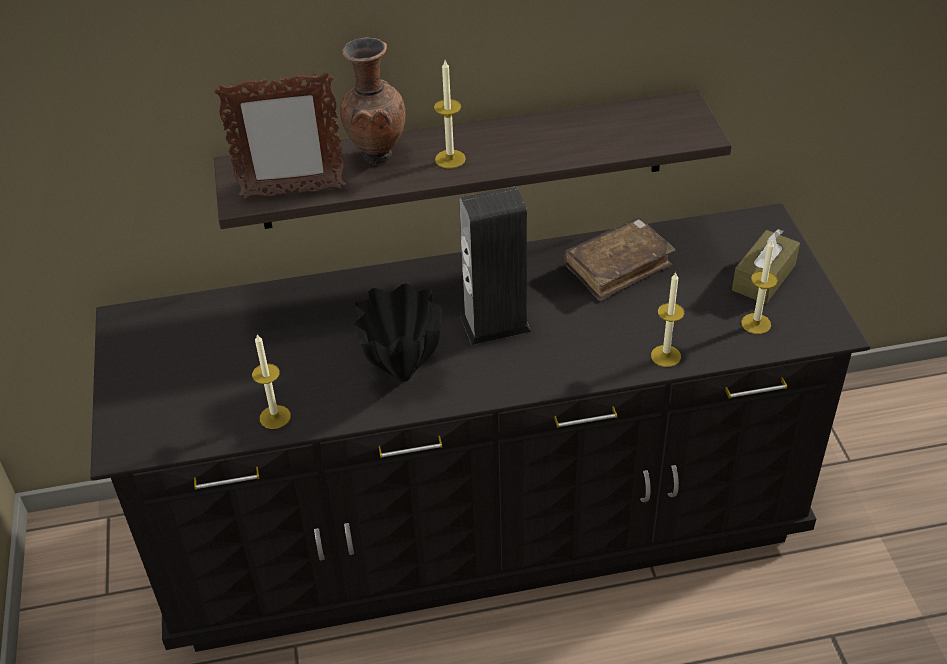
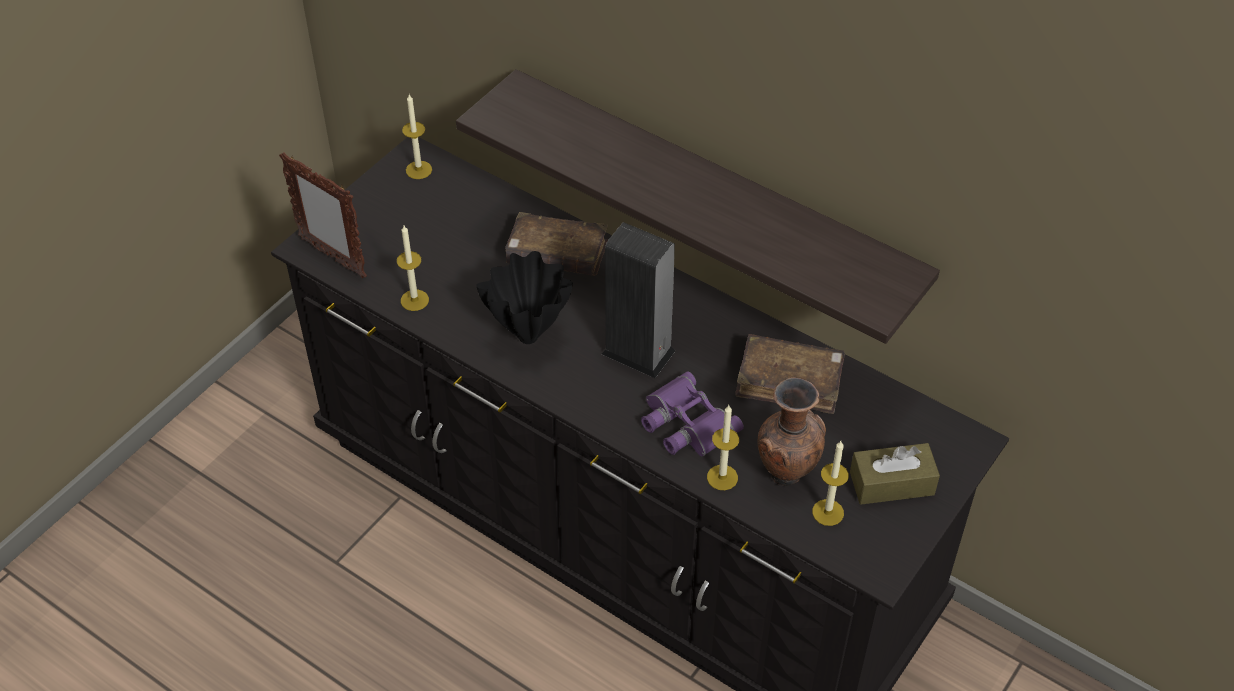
camera: 45 degrees right, 5 degrees up
(292, 193) = (524, 134): picture frame -> picture frame (332, 257)
(343, 306) = (557, 255): none -> brown book
(375, 155) = (617, 145): brown vase -> brown vase (785, 472)
(450, 159) = (662, 187): candle -> candle (419, 170)
(593, 343) = (685, 423): none -> purple binoculars

